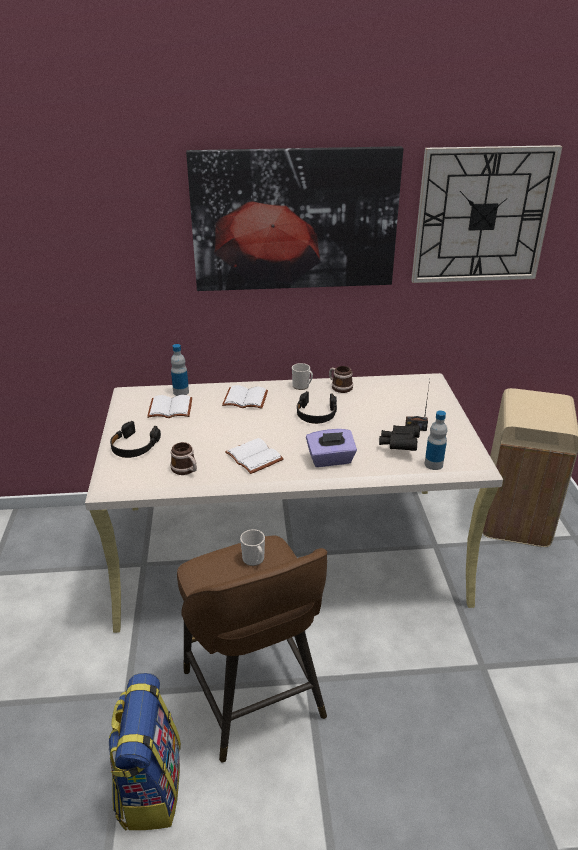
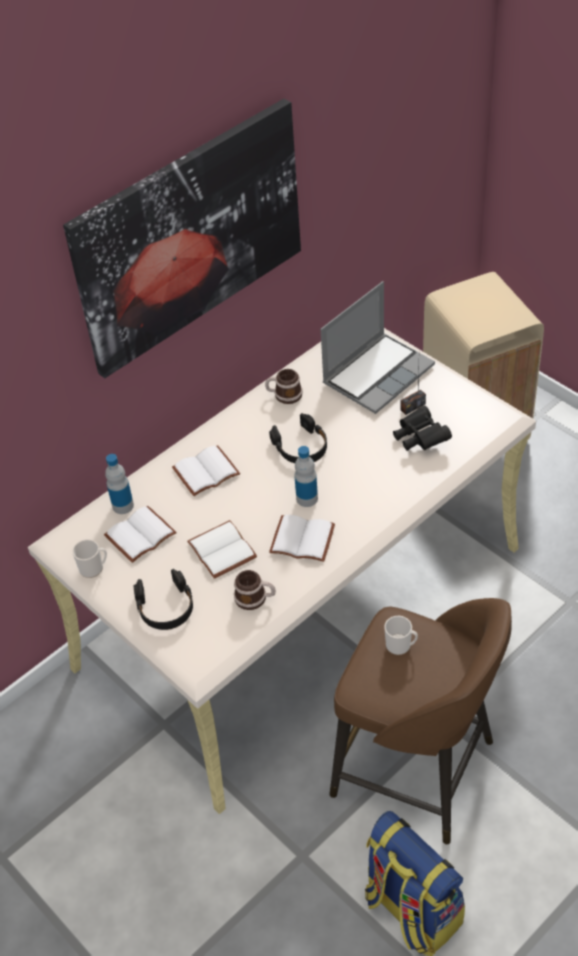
camera: 35 degrees left, 15 degrees up
(203, 438) = (224, 550): none -> white book
(302, 386) = (245, 417): mug -> mug (94, 568)
(330, 460) = (376, 496): purple tissue box -> none
(413, 402) = (378, 373): none -> laptop
(433, 464) = (470, 442): bottle -> bottle (307, 498)
(482, 216) = (369, 128): wall clock -> none

